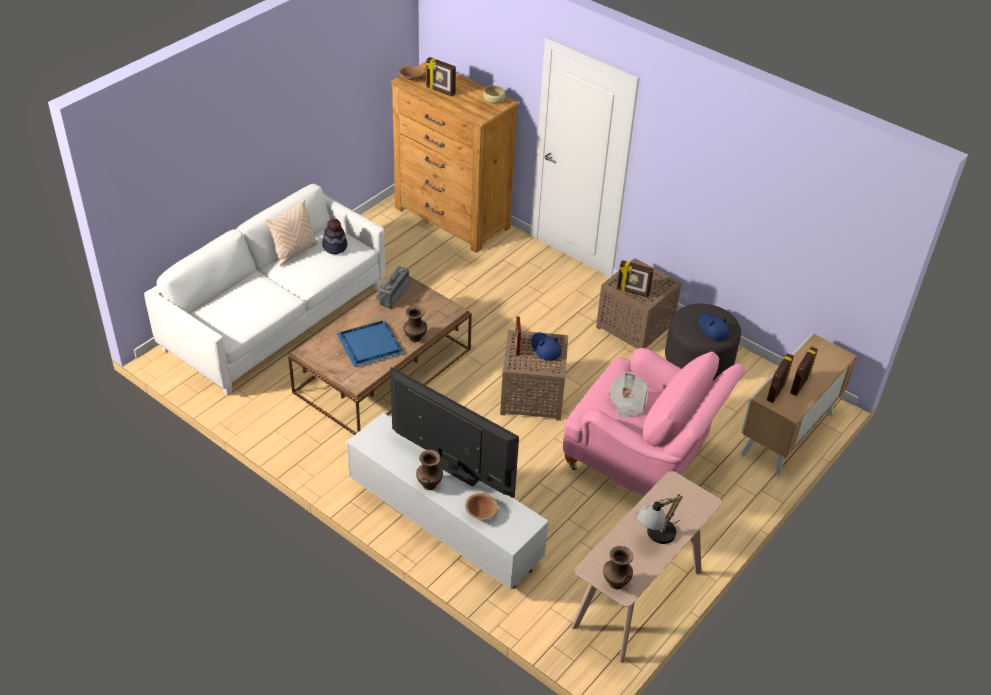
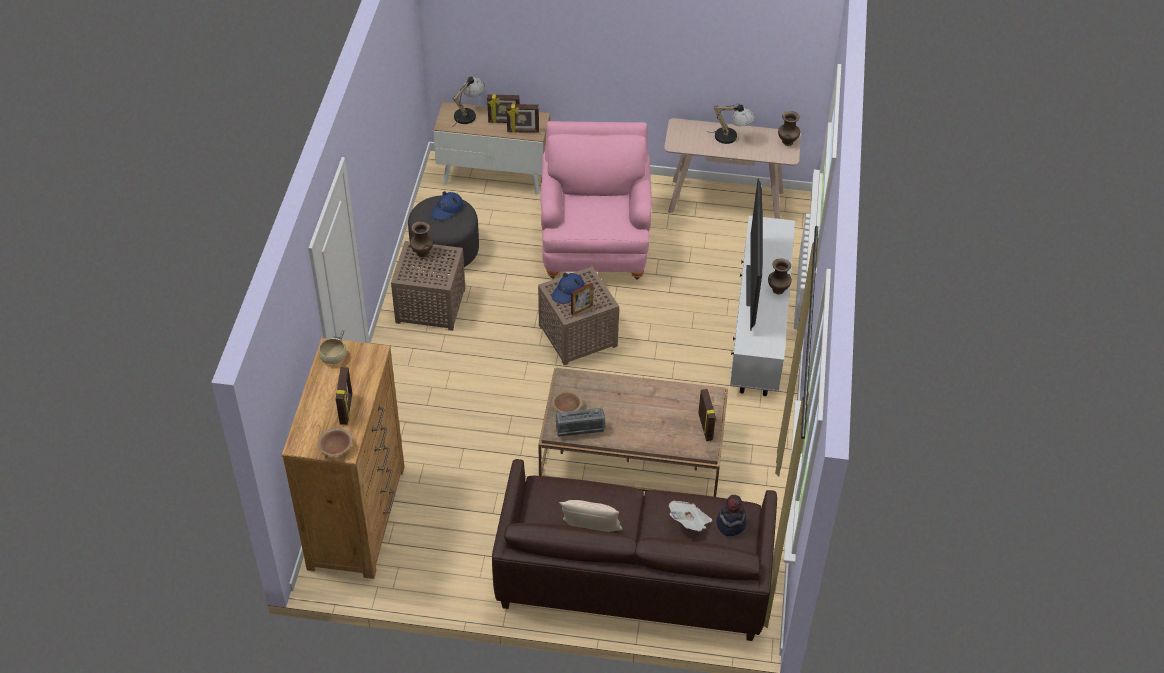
camera: 120 degrees left, 5 degrees up
(276, 318) = (633, 575): white sofa -> brown sofa
(335, 246) = (556, 502): hat -> hat (730, 523)
(368, 344) = (660, 412): blue tray -> none
(415, 338) = (624, 384): brown vase -> brown vase (422, 252)
(481, 512) = (775, 251): brown bowl -> brown bowl (567, 407)
(627, 403) = (599, 211): newspaper -> newspaper (689, 522)
(632, 292) = (444, 266): picture frame -> picture frame (706, 426)
(826, 365) = (468, 113): none -> table lamp

